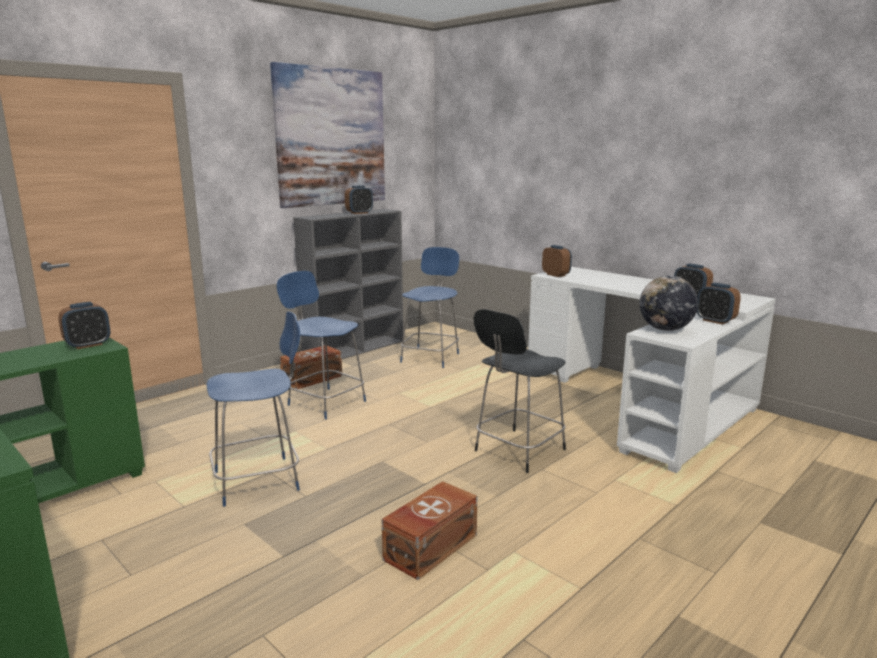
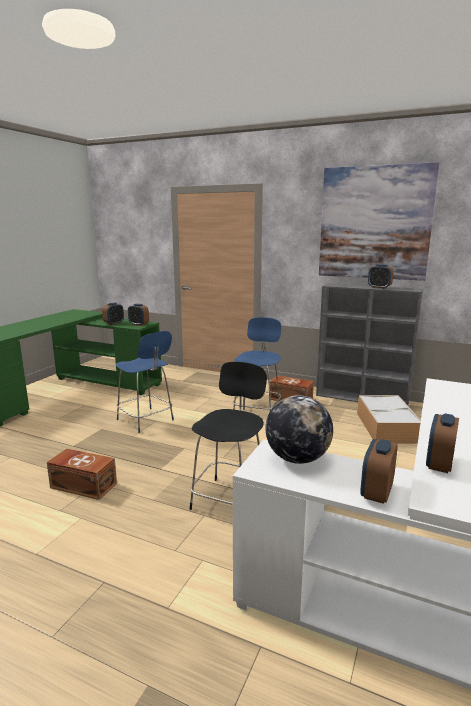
camera: 70 degrees right, 0 degrees up
(431, 357) = (387, 427): blue chair -> storage box
(517, 451) = (229, 499): black chair -> black chair turned 90 degrees clockwise
(556, 275) = (447, 387): alarm clock -> alarm clock (114, 323)

